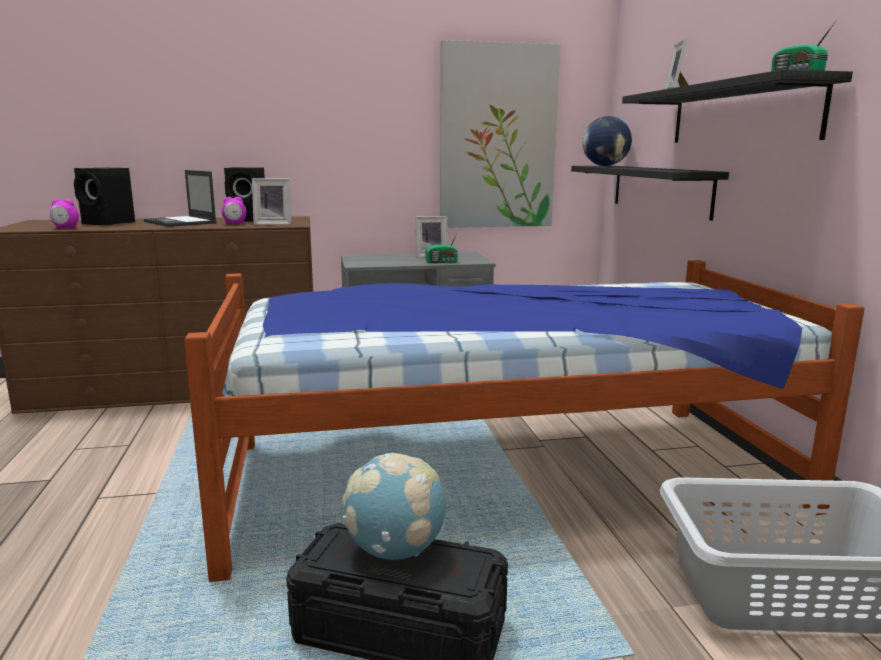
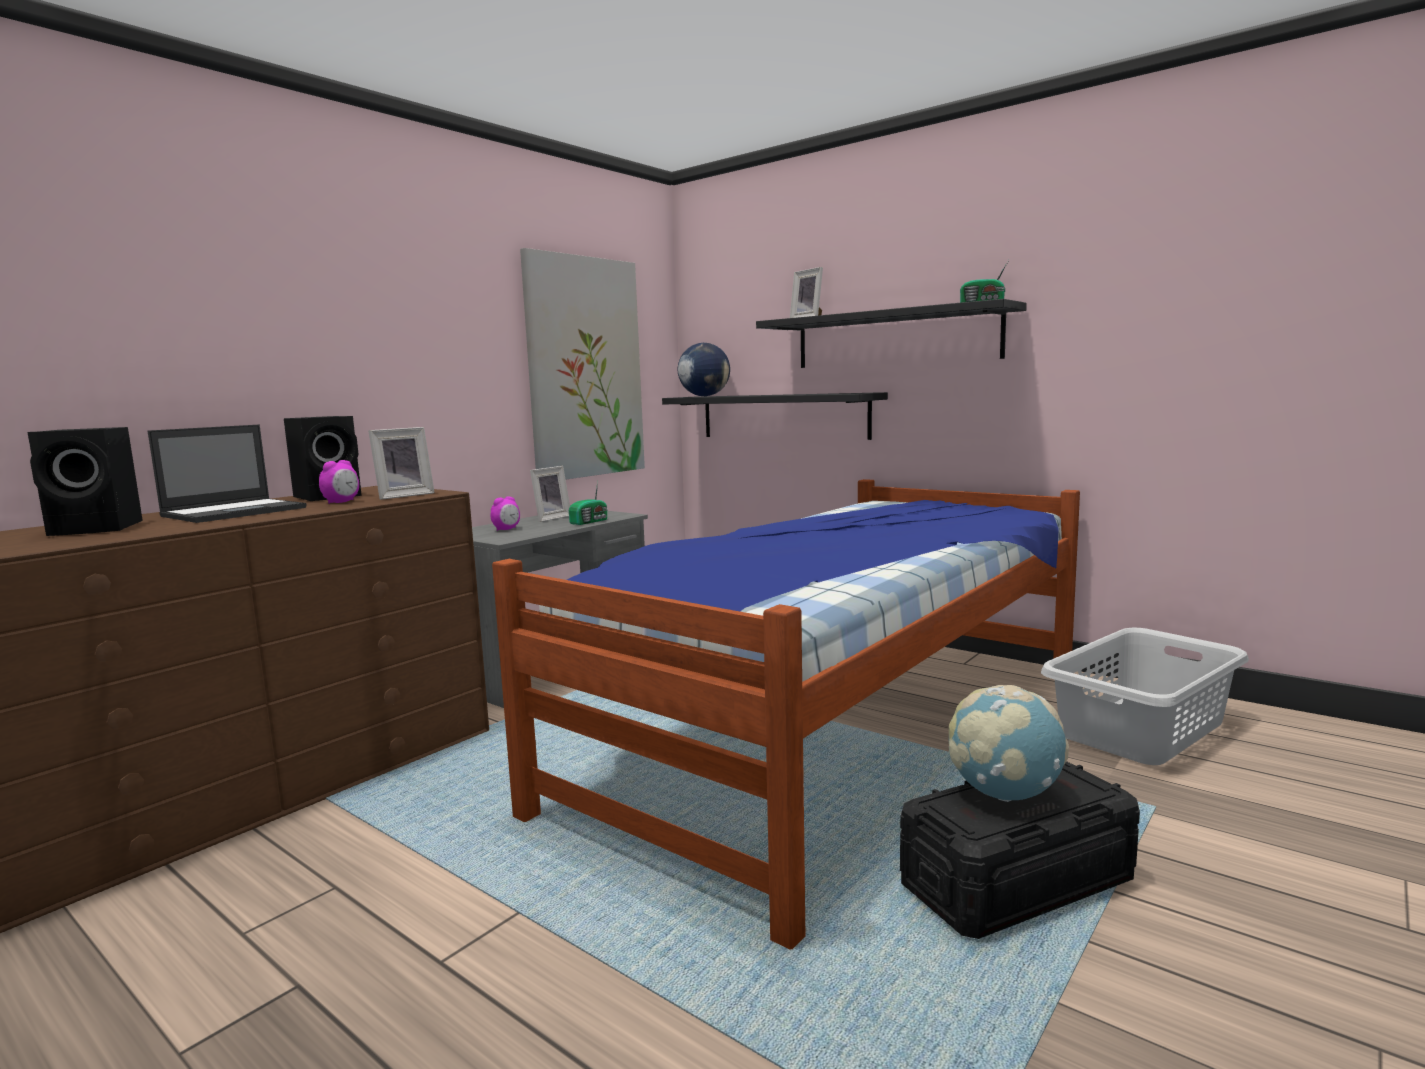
camera: 40 degrees left, 5 degrees down
(66, 228) = (57, 544): alarm clock -> alarm clock (506, 529)
(180, 222) = (236, 511): laptop -> laptop turned 60 degrees counterclockwise

